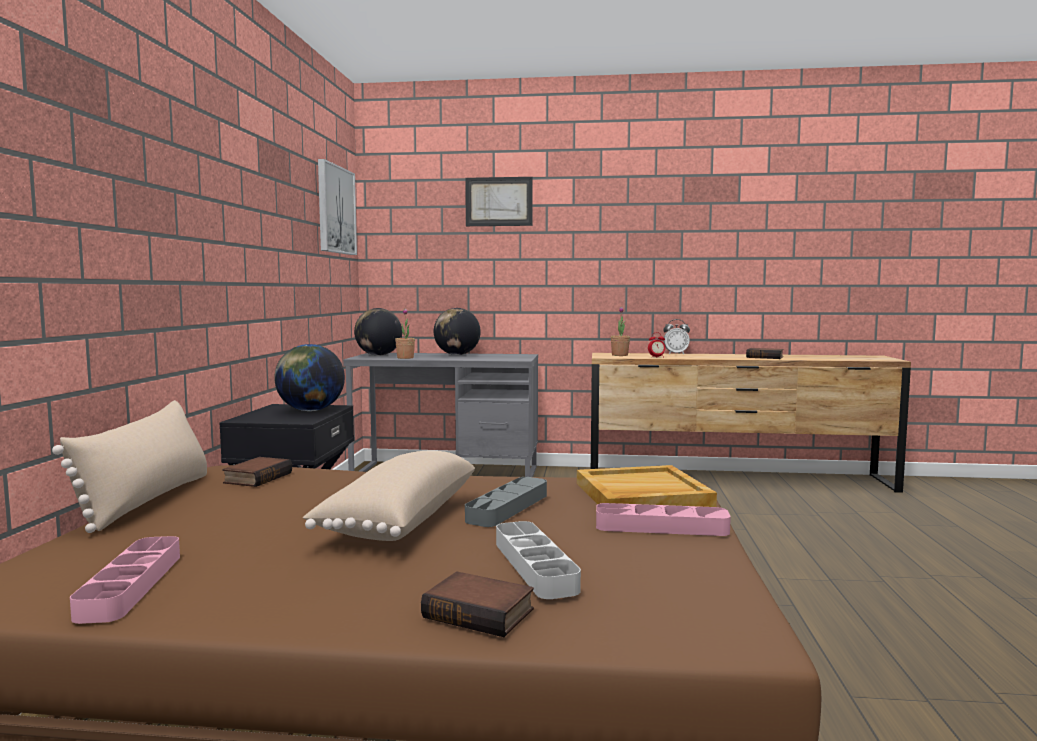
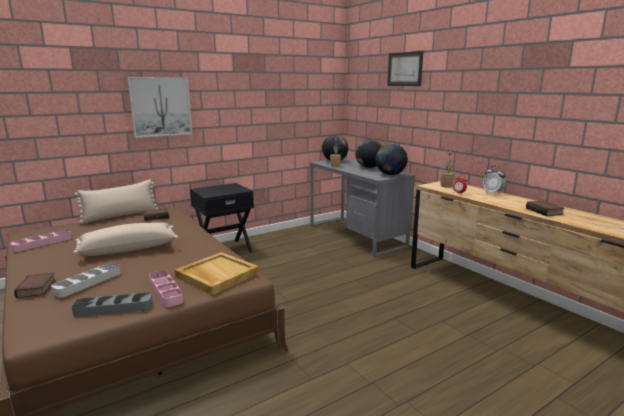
camera: 50 degrees right, 10 degrees up
(310, 410) = (230, 190): globe -> globe (390, 174)
(335, 210) = (314, 79): picture -> picture (160, 106)
(508, 507) = (161, 258): grey tray -> grey tray (114, 308)

